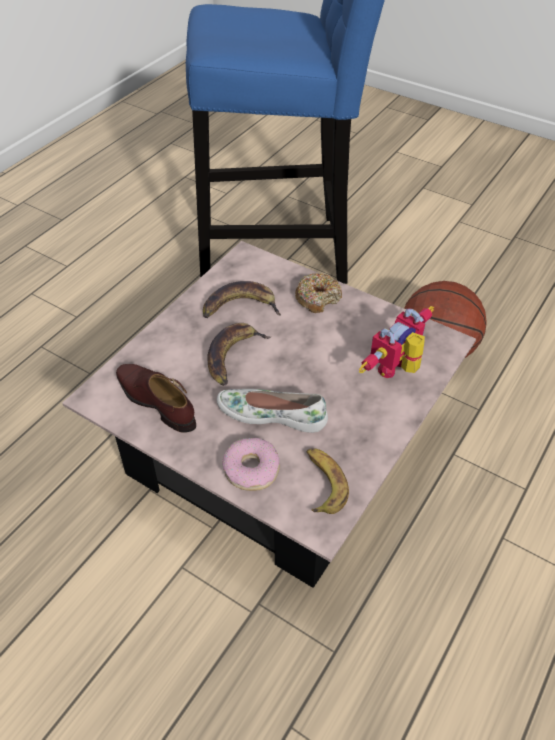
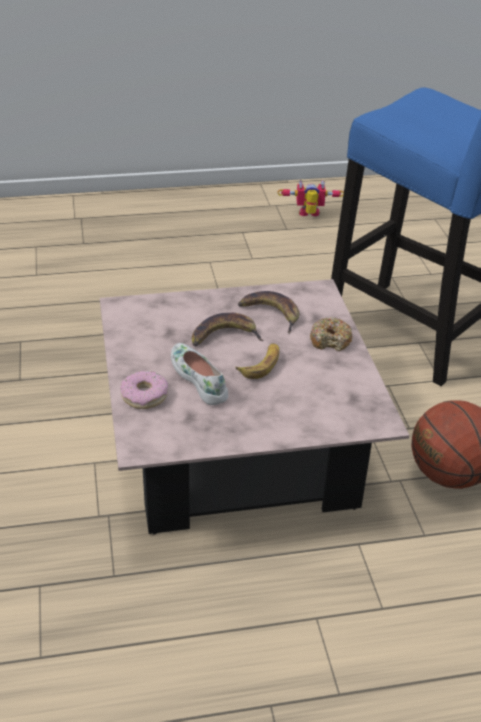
camera: 45 degrees right, 10 degrees down
(156, 401) = (146, 329): brown shoe -> none
(322, 483) = (172, 431): banana -> banana (261, 364)
(398, 370) = (318, 412): toy robot -> toy robot (309, 215)

